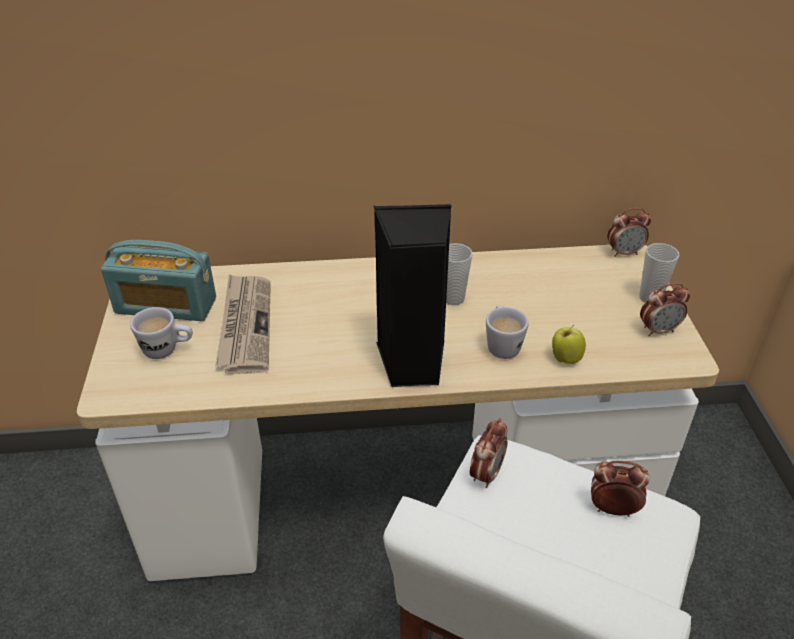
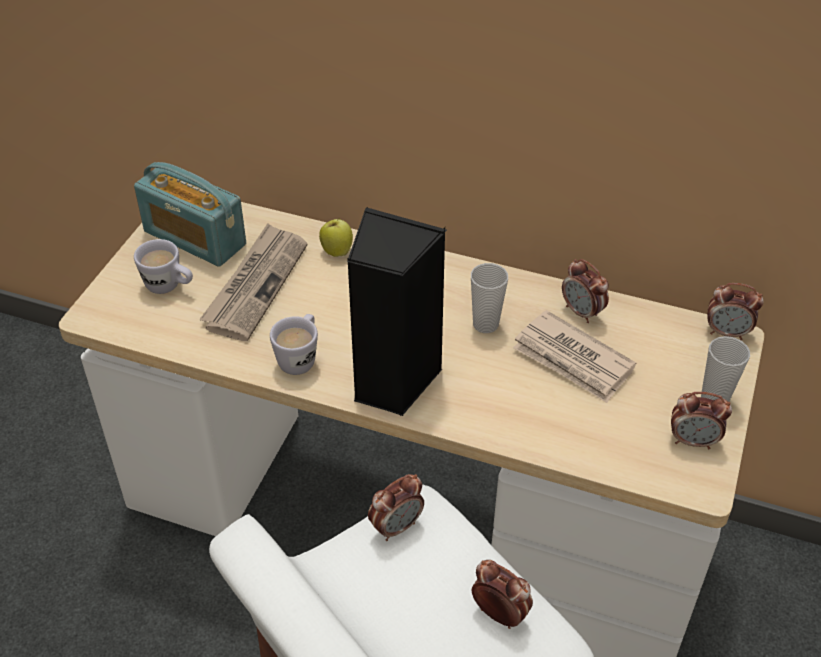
camera: 25 degrees right, 5 degrees up
(502, 344) = (501, 395): white mug -> white mug (300, 357)
(517, 269) = (582, 312): none -> alarm clock
(535, 303) = (573, 360): none -> newspaper
(565, 358) = (559, 435): apple -> apple (336, 251)

